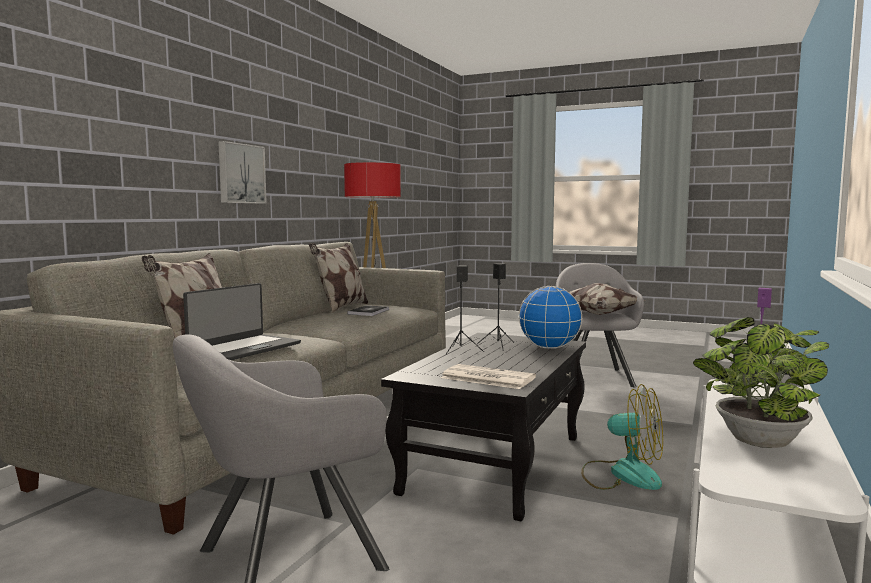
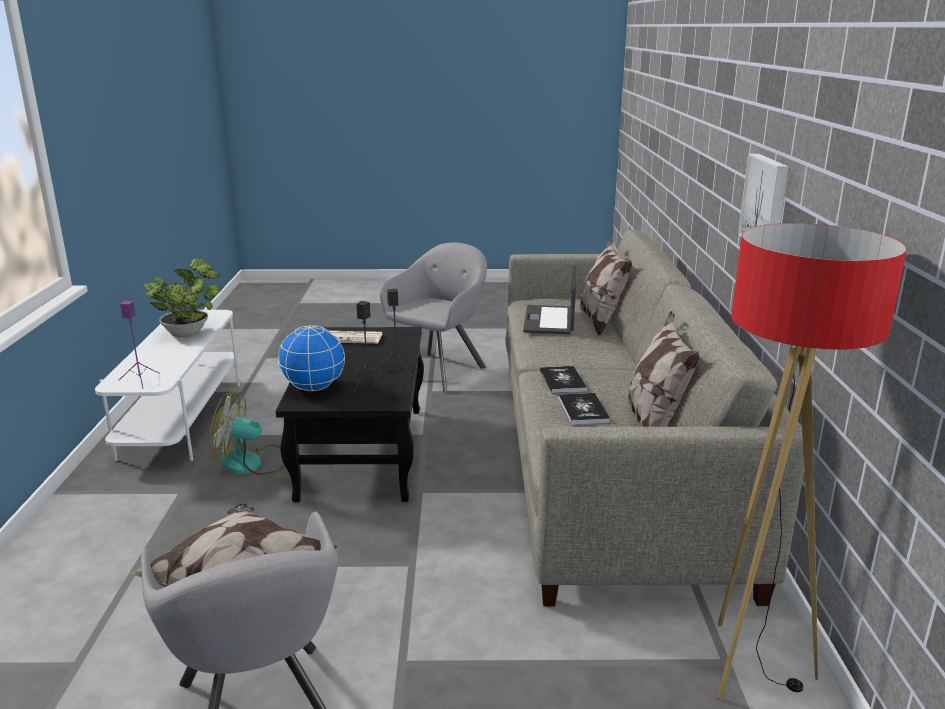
camera: 155 degrees right, 15 degrees up
(347, 322) = (562, 381): none -> book

